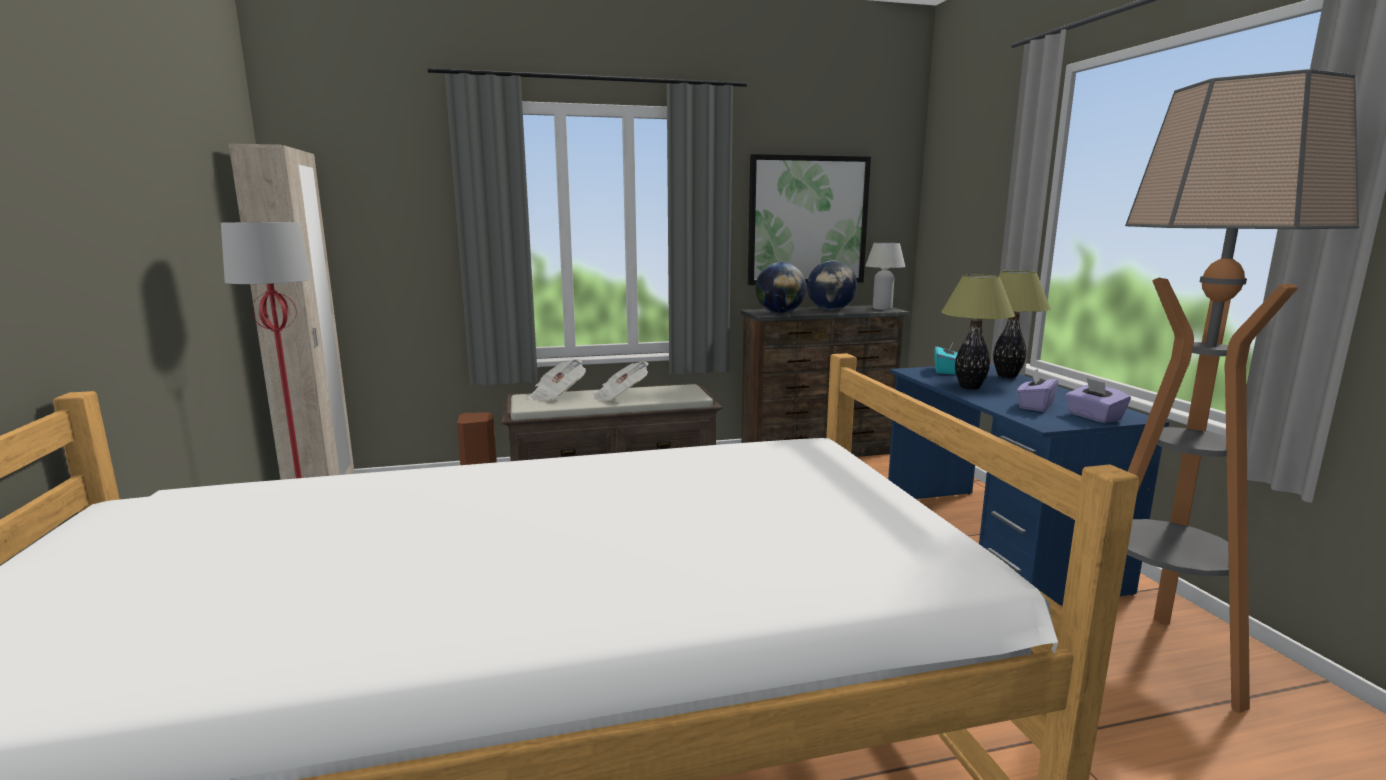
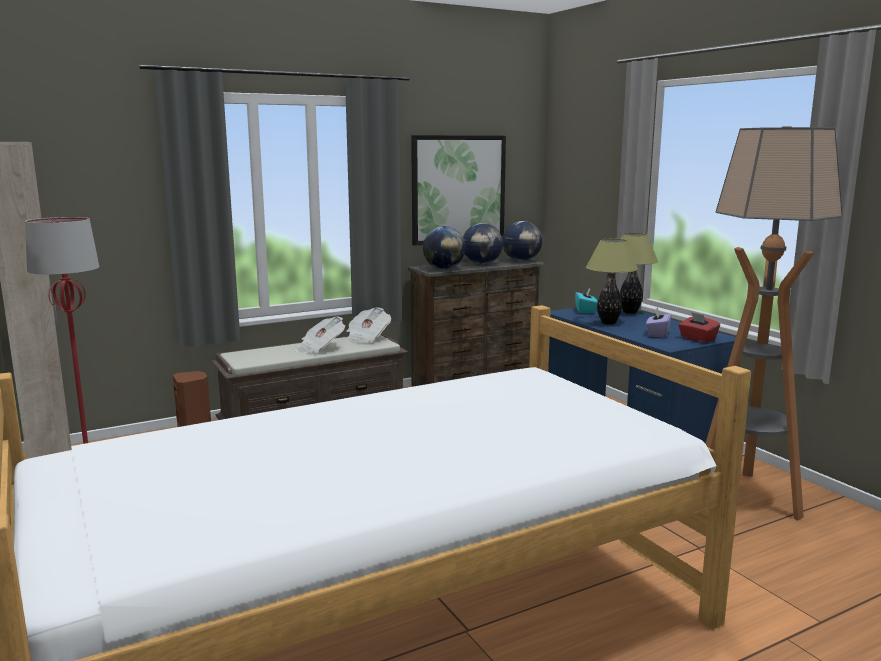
camera: 15 degrees left, 0 degrees up
(557, 395) = (263, 351): newspaper -> newspaper (366, 338)
(882, 308) = (521, 261): white table lamp -> globe
(1094, 417) = (697, 339): purple tissue box -> red tissue box

